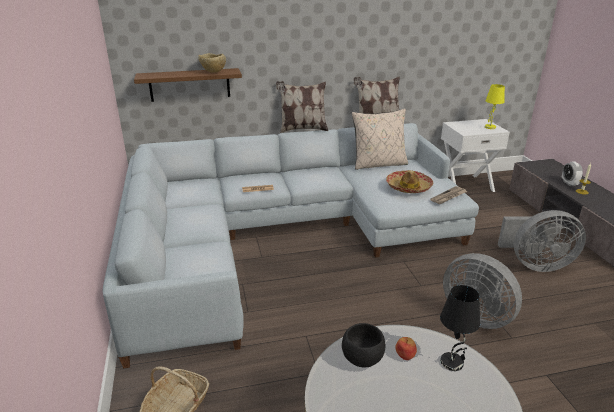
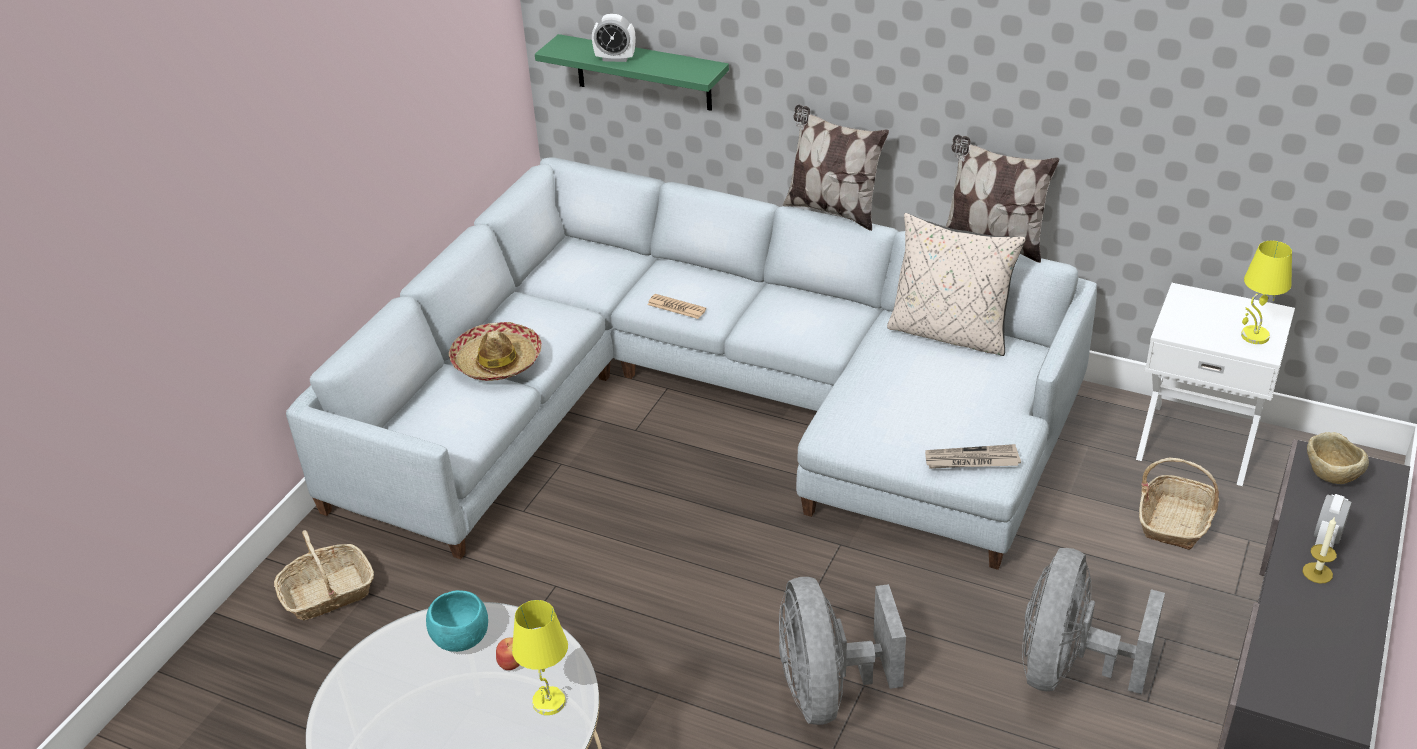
camera: 40 degrees right, 10 degrees up
(181, 74) = (615, 58): none -> alarm clock
(189, 85) = (643, 73): brown shelf -> green shelf
(213, 72) = (668, 67): beige bowl -> beige bowl (1330, 477)
(362, 359) = (461, 640): black bowl -> turquoise bowl
(409, 187) = (923, 409): hat -> hat (496, 361)
(452, 362) = (549, 703): black table lamp -> yellow table lamp
(493, 208) = (1175, 521): none -> basket
(535, 264) = (1069, 668): grey fan -> grey fan turned 75 degrees clockwise

